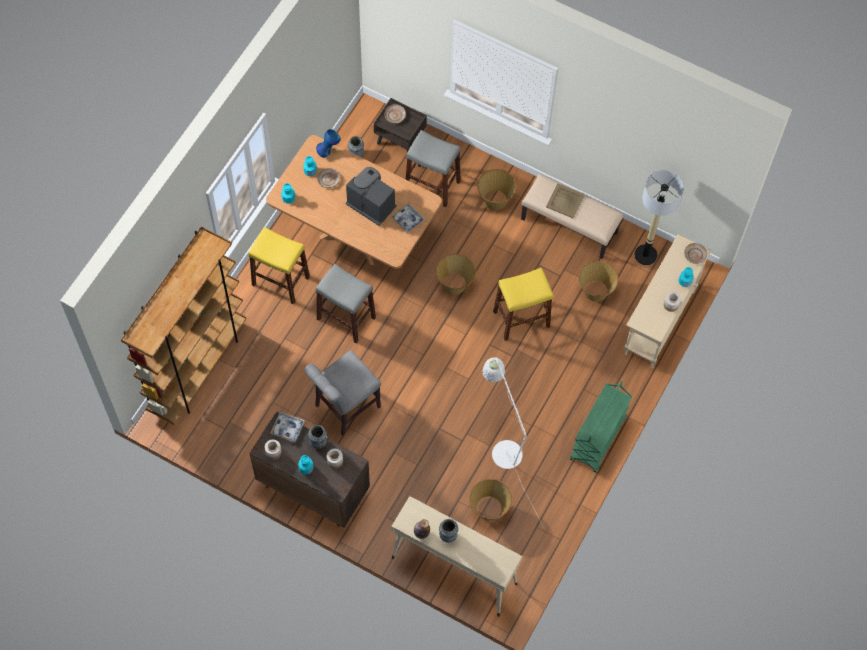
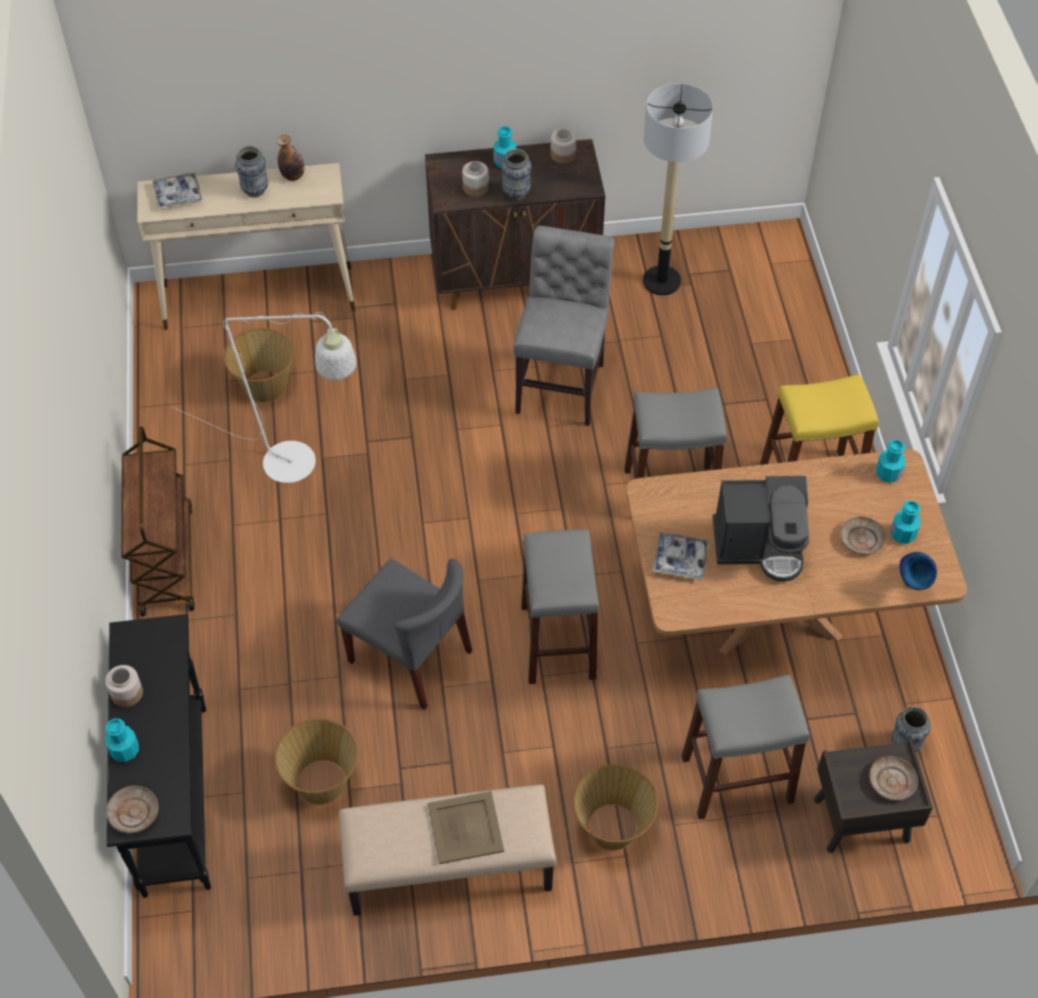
camera: 145 degrees right, 10 degrees down
(198, 368) = (794, 314): brown bookcase -> none
(288, 428) = (571, 186): tray -> tray (178, 195)
(454, 284) = (558, 641): basket -> grey stool
(521, 319) = (411, 657): yellow stool -> grey chair
(598, 439) = (166, 559): green cart -> brown cart
(645, 255) = (275, 908): floor lamp -> floor lamp (662, 281)
(658, 323) = (176, 798): beige console table -> black console table

